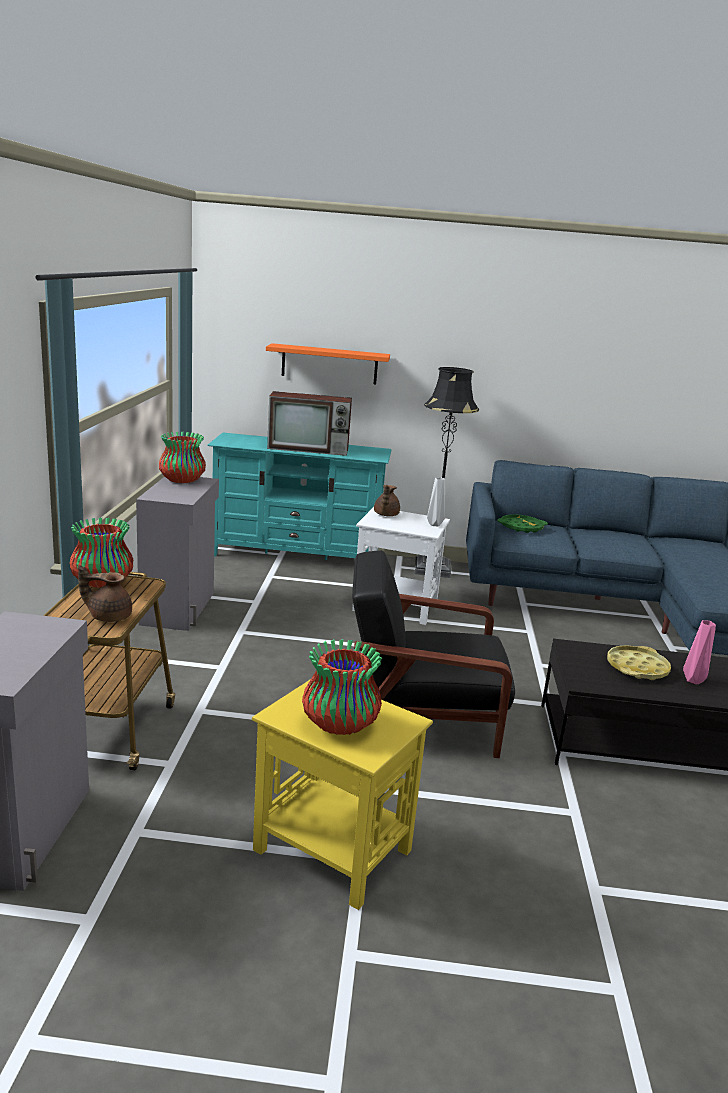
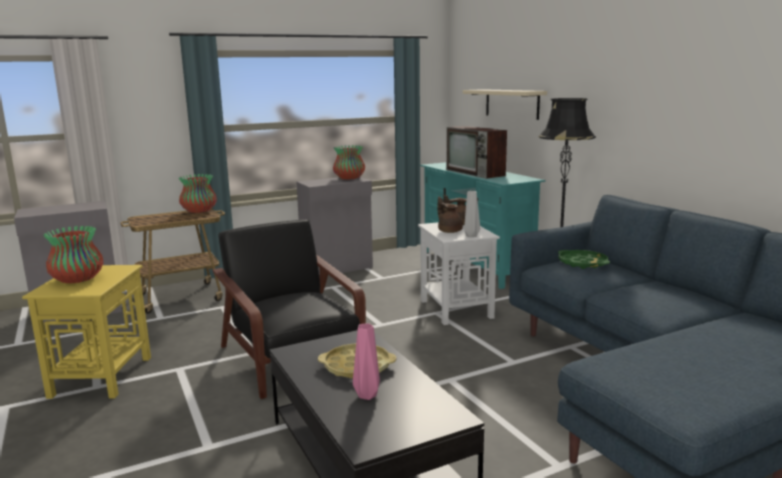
camera: 60 degrees right, 5 degrees down
(109, 616) = (156, 220): brown teapot -> brown teapot (449, 231)
(329, 364) = (511, 103): orange shelf -> beige shelf

